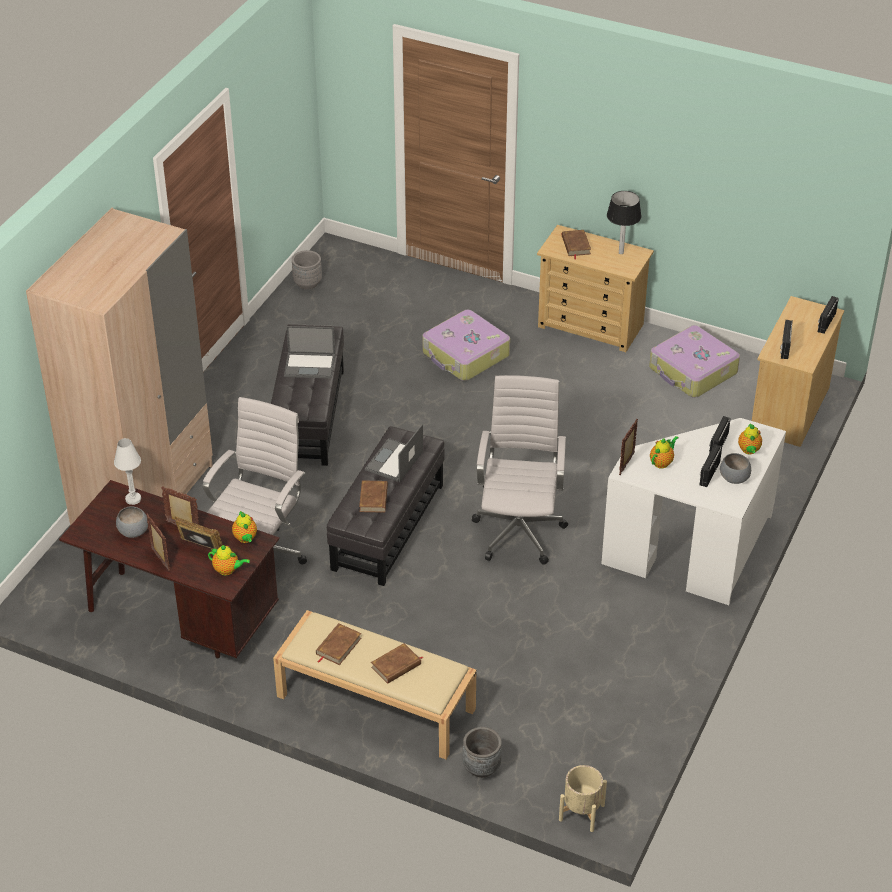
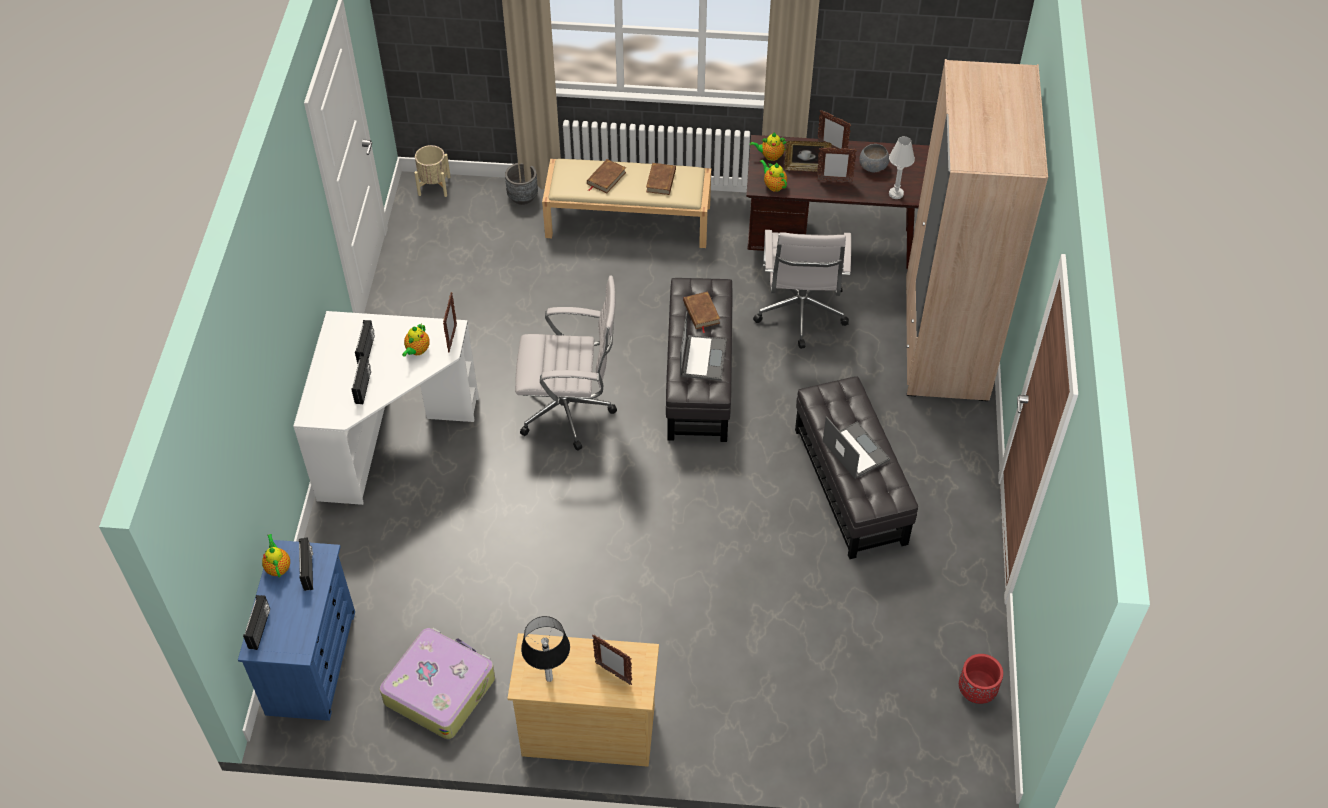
camera: 160 degrees right, 10 degrees up
(307, 283) = (976, 691): grey planter -> red planter
(310, 365) = (855, 450): laptop -> laptop turned 75 degrees clockwise
(465, 355) = (722, 628): suitcase -> none
(519, 530) = (570, 411): white office chair -> white office chair turned 75 degrees counterclockwise
(575, 245) = (613, 673): brown book -> picture frame
(734, 478) = (340, 352): grey bowl -> none
(749, 450) = (329, 389): teapot -> teapot (278, 567)
(789, 409) = (311, 661): beige dresser -> blue dresser

